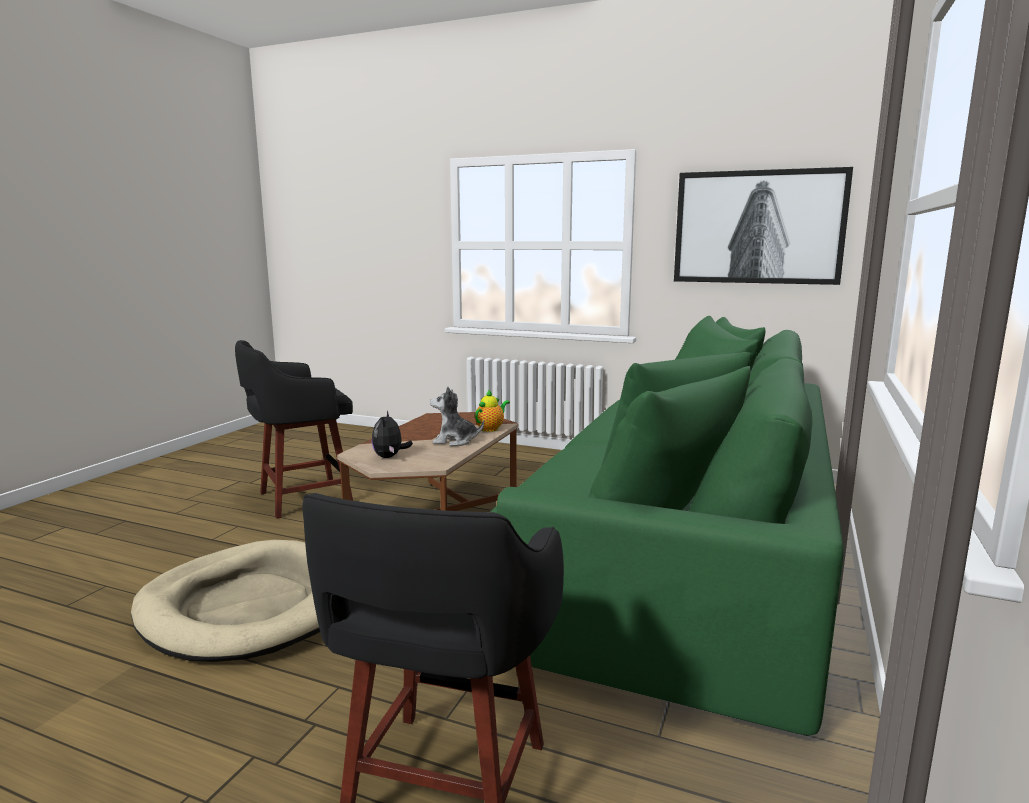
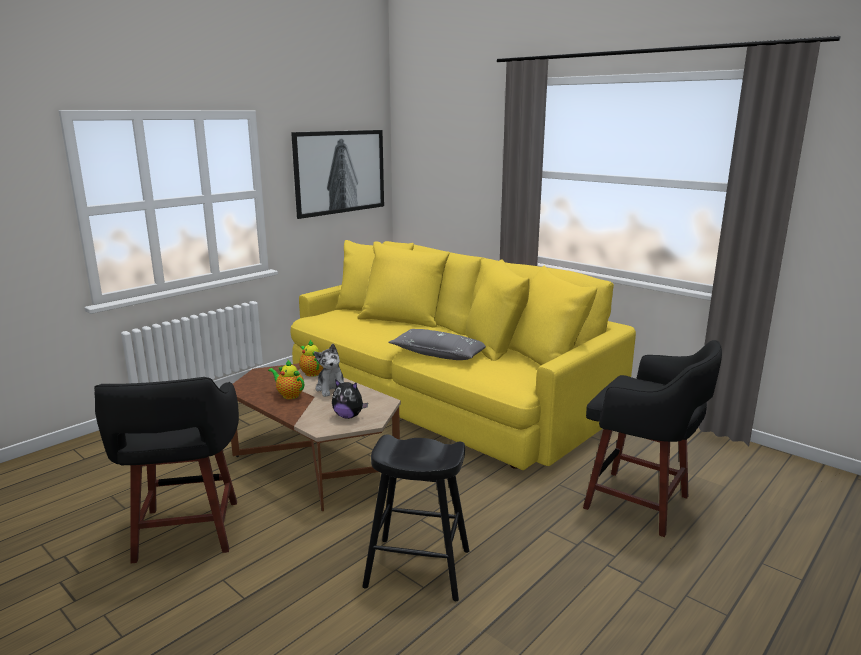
camera: 70 degrees left, 5 degrees up
(249, 607) = (418, 568): beige dog bed -> black stool
(428, 431) = (289, 395): none -> teapot
(455, 441) = (331, 389): plush toy -> plush toy turned 45 degrees counterclockwise
(582, 457) = (438, 353): none -> grey pillow
(678, 552) = (446, 394): green sofa -> yellow sofa

